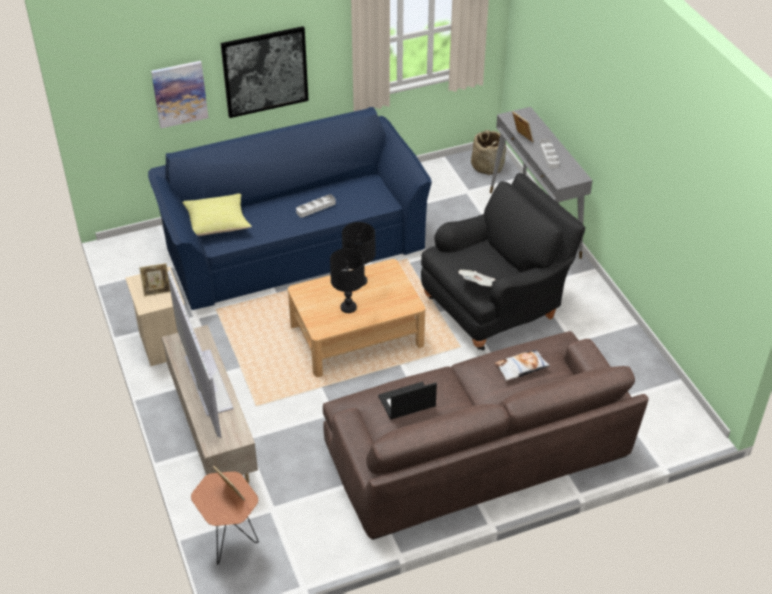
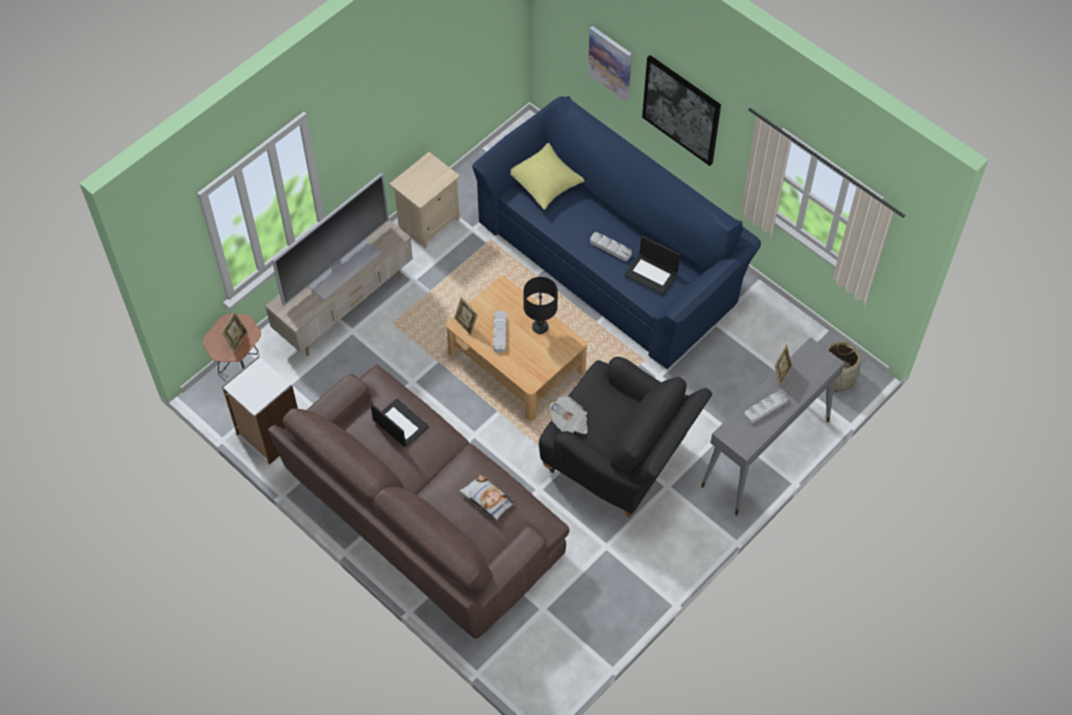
camera: 65 degrees right, 15 degrees up
(157, 291) = (424, 181): picture frame -> picture frame (466, 324)
(322, 544) = (269, 435): none -> white bookcase
(348, 307) = (500, 333): black table lamp -> grey tray
(358, 195) = (652, 274): none -> laptop

